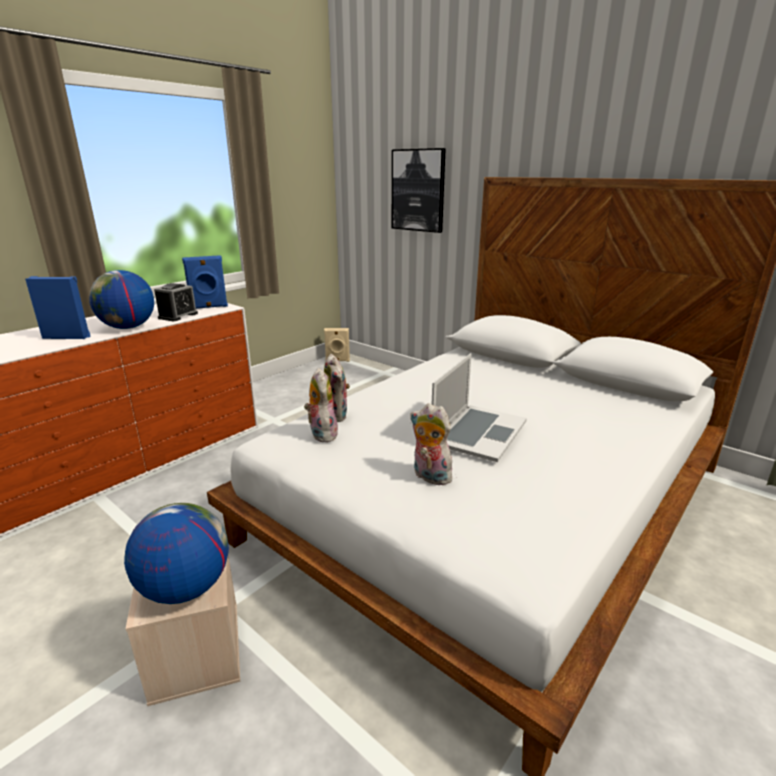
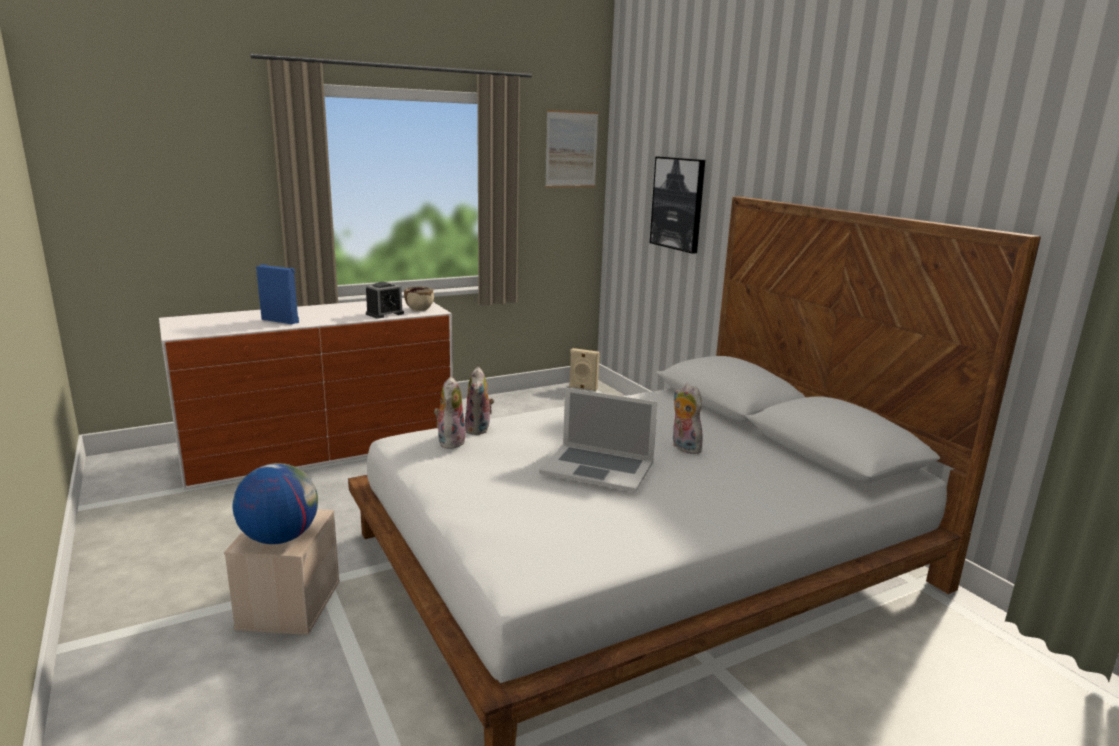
camera: 20 degrees right, 5 degrees down
(128, 327) = (334, 319): globe -> none
(209, 307) = (419, 309): blue speaker -> beige bowl
(306, 148) = (571, 149): none -> picture
(429, 477) = (512, 494): plush toy -> plush toy (683, 447)
(479, 432) = (597, 467): laptop -> laptop turned 60 degrees clockwise

